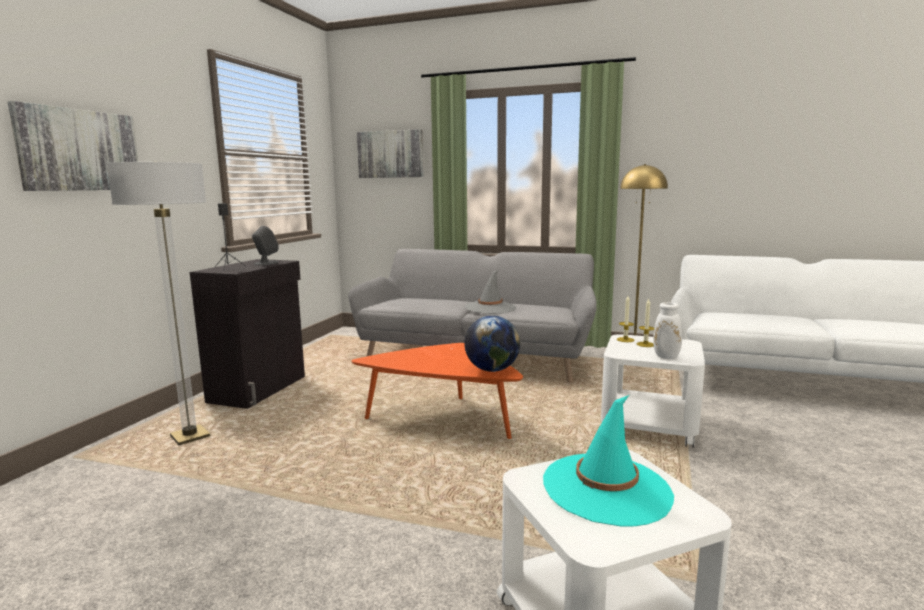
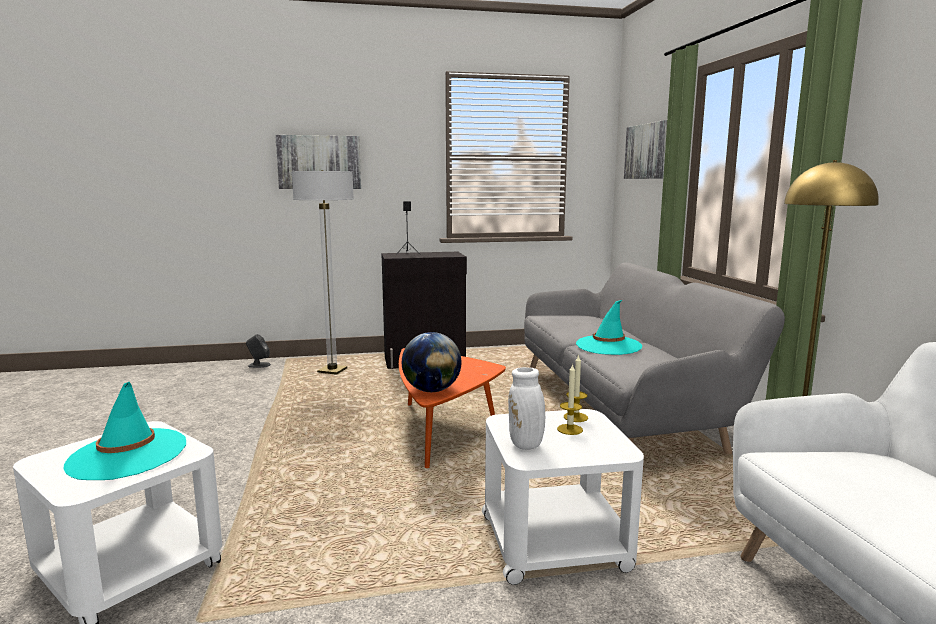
camera: 60 degrees right, 0 degrees up
(266, 263) = (439, 255): grey speaker -> grey speaker (259, 365)
(490, 308) = (608, 346): grey hat -> turquoise hat

